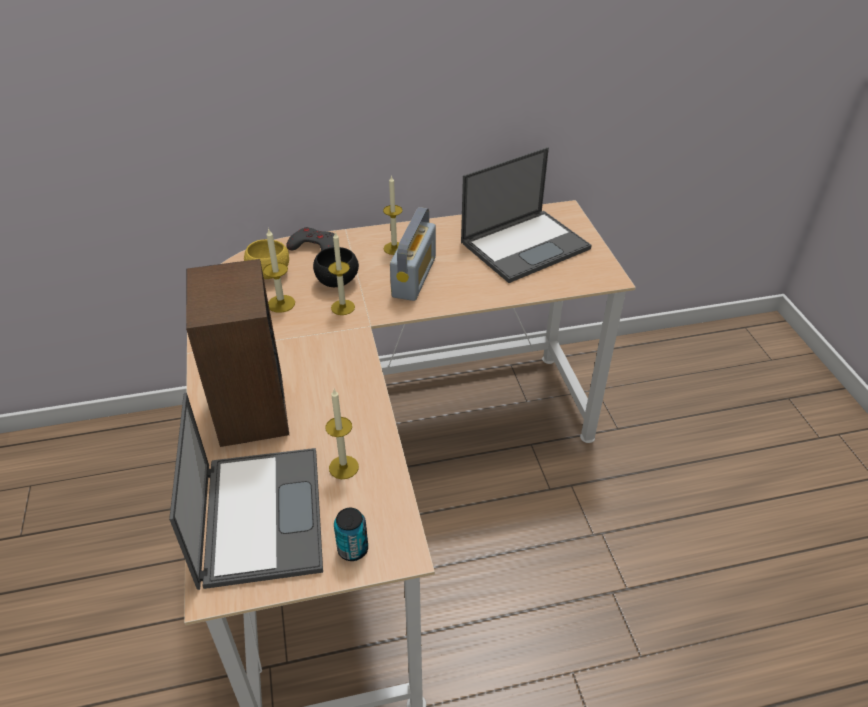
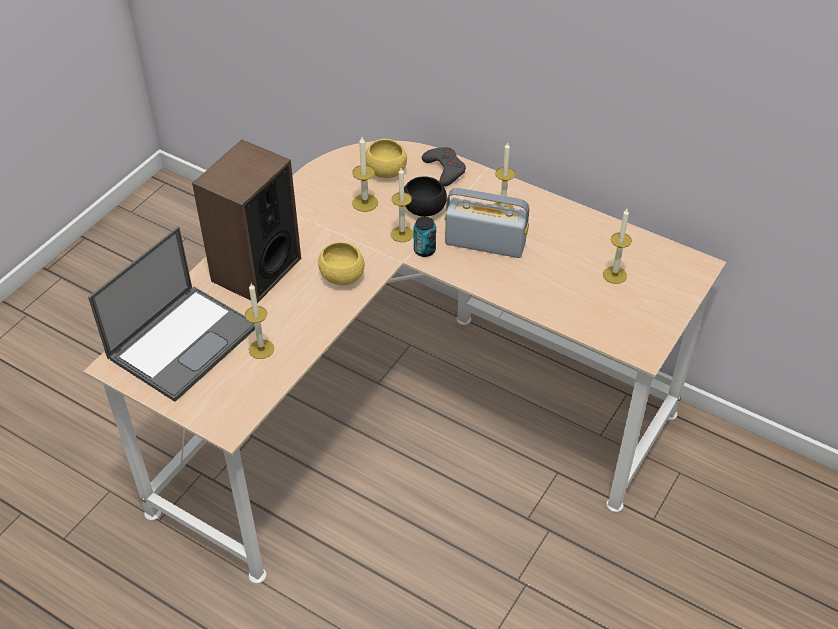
camera: 45 degrees right, 5 degrees up
(337, 366) = (342, 277): none -> yellow bowl
(353, 549) = (205, 402): can -> can (424, 250)
(414, 277) = (485, 243): radio -> radio turned 135 degrees counterclockwise
(526, 245) = (614, 275): laptop -> candle

